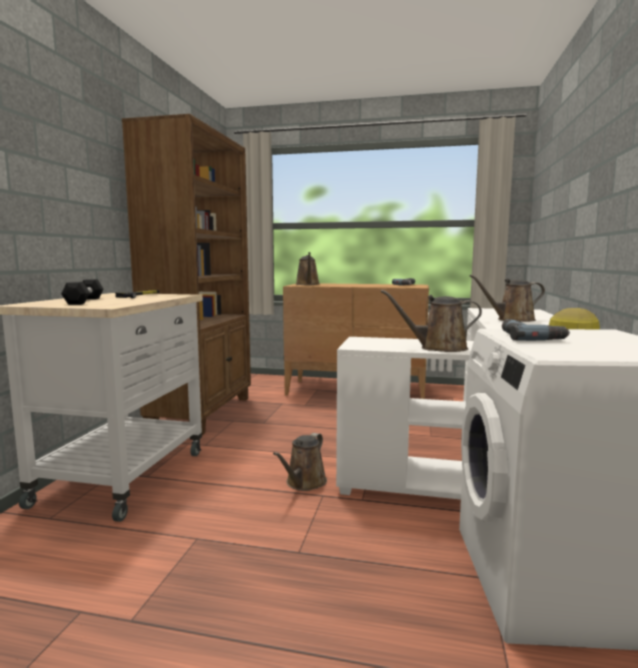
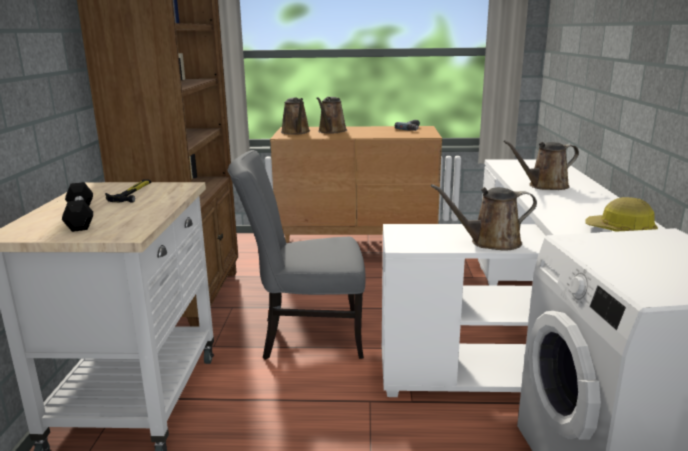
camera: 10 degrees left, 10 degrees up
(285, 444) = (304, 336): none -> grey chair
(304, 483) = (344, 387): brown watering can -> brown watering can (331, 131)
(530, 337) = (607, 254): power drill -> none

